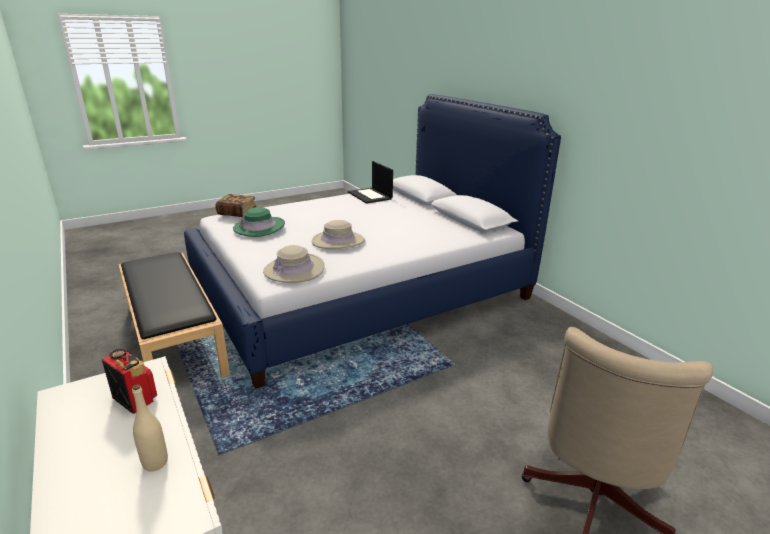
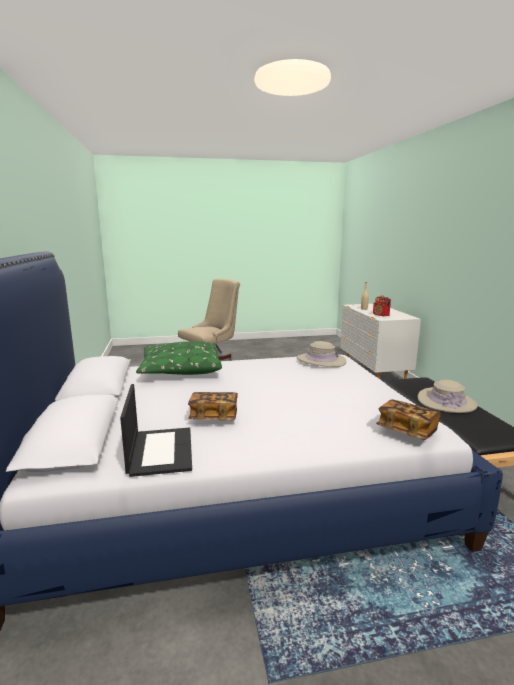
camera: 160 degrees left, 10 degrees down
(259, 227) = (361, 398): green hat -> none
(338, 241) = (273, 377): beige hat -> beige hat (446, 402)
(359, 209) = (214, 417): none -> book
(433, 239) = (180, 370): none -> green pillow

